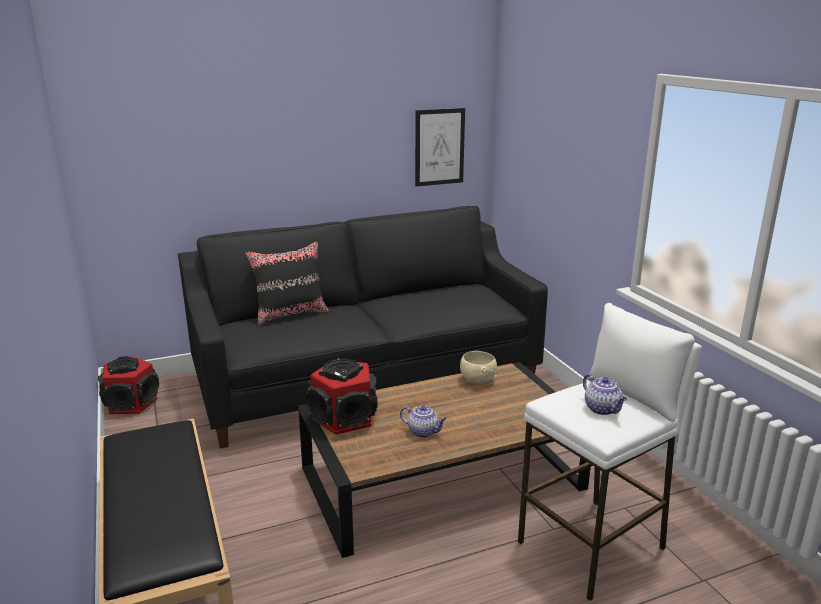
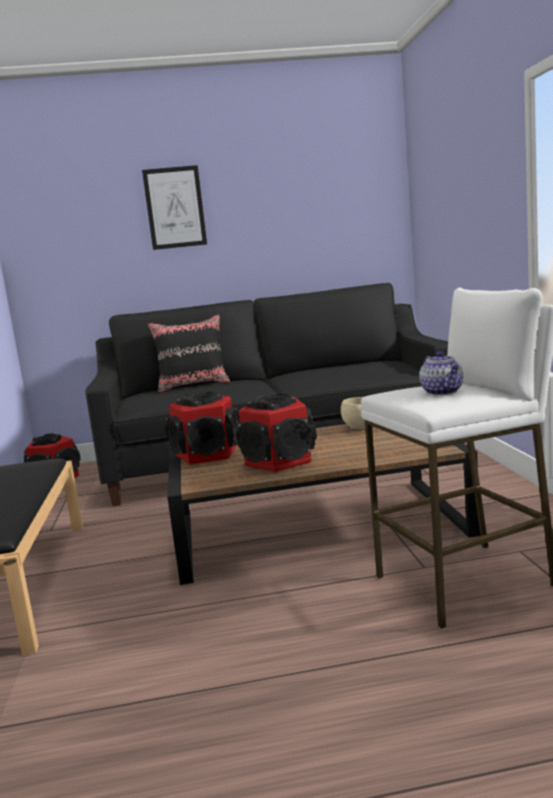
camera: 15 degrees right, 10 degrees down
(423, 432) = (280, 461): teapot -> speaker
(439, 147) = (352, 232): picture -> picture (175, 207)

